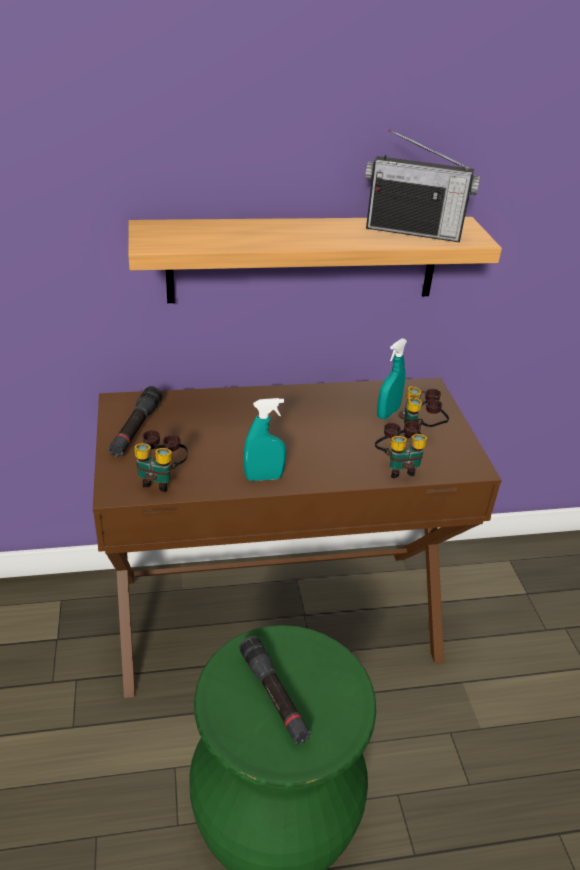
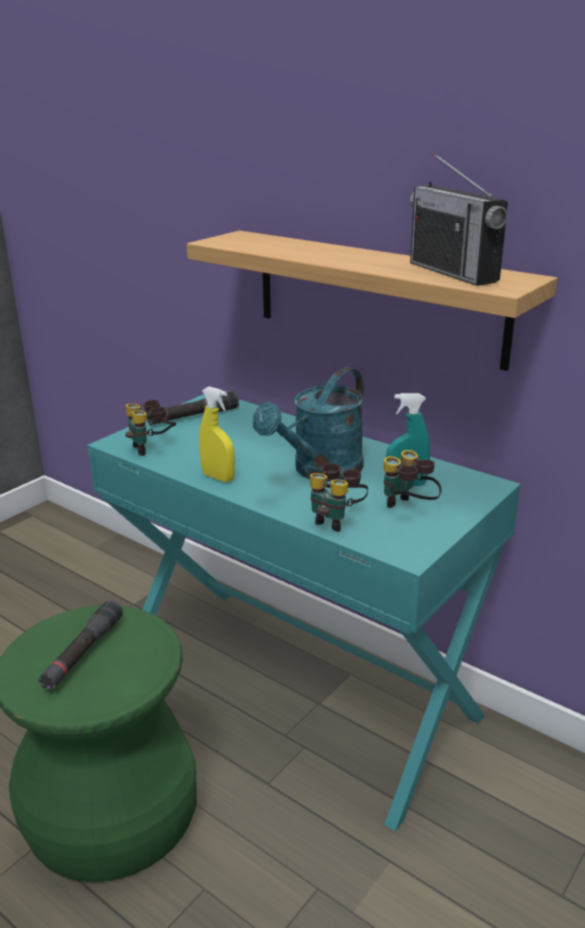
camera: 50 degrees right, 10 degrees down
(263, 477) = (218, 477): turquoise spray bottle -> yellow spray bottle
(277, 615) = (297, 688): brown desk -> turquoise desk
(320, 431) = (320, 471): none -> turquoise watering can

